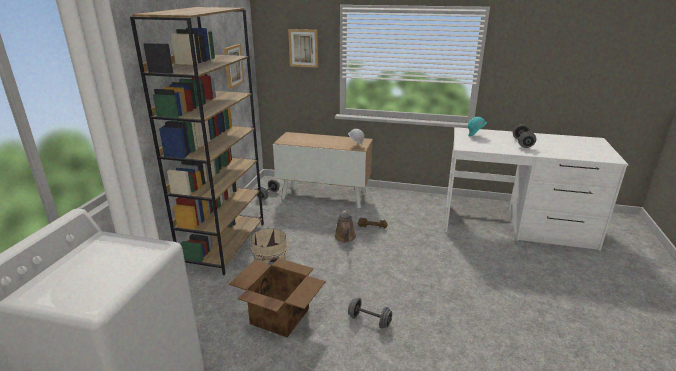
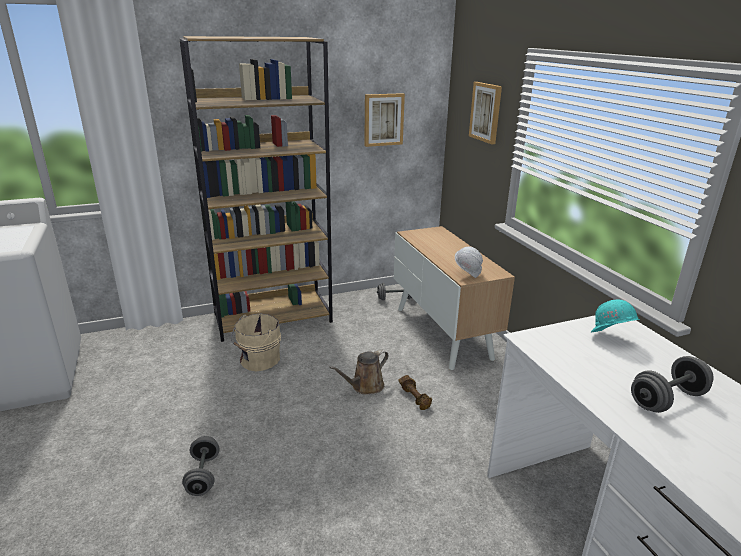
camera: 55 degrees right, 0 degrees up
(279, 315) = (175, 403): cardboard box -> none

